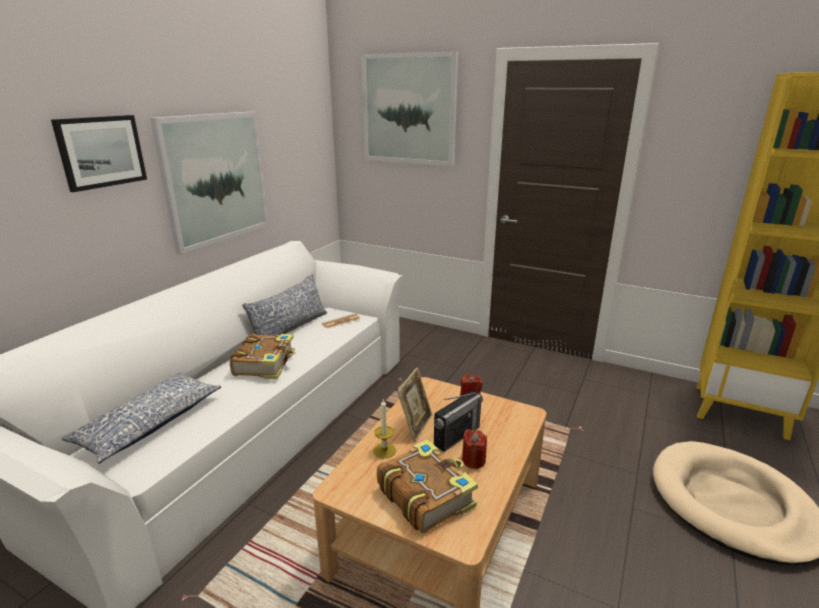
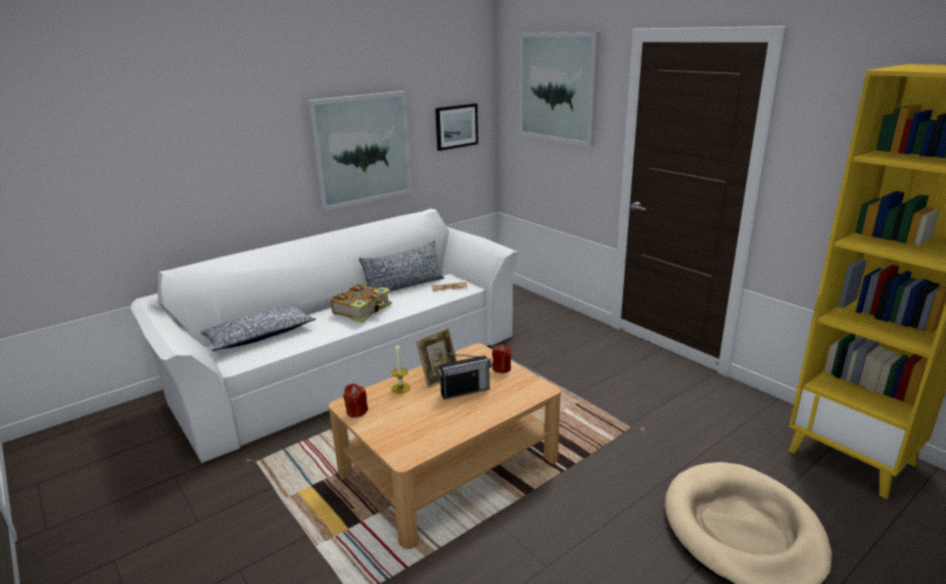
camera: 25 degrees right, 0 degrees up
(101, 152) = (265, 127): picture -> picture (456, 126)
(425, 494) = (404, 423): book -> none
(473, 460) = (461, 410): red candle -> red candle (356, 411)

